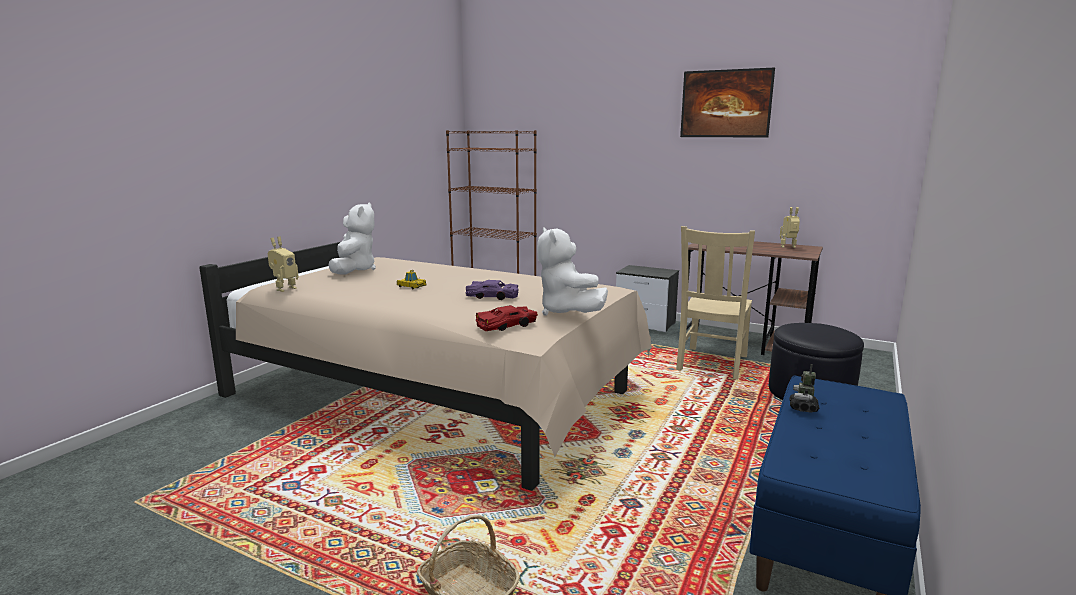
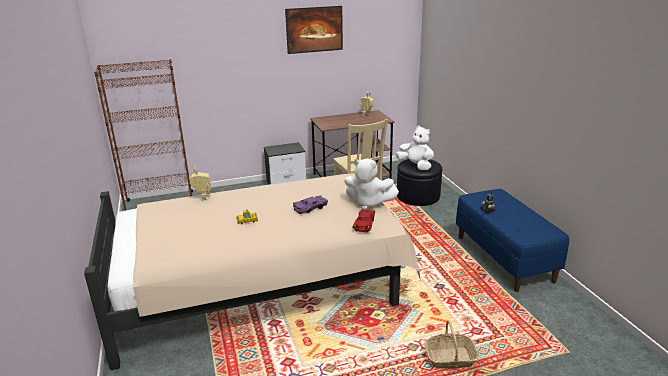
camera: 45 degrees left, 10 degrees up
(284, 289) = (166, 260): toy robot -> toy robot (202, 198)
(354, 270) = (166, 223): white plush toy -> white plush toy (415, 166)

